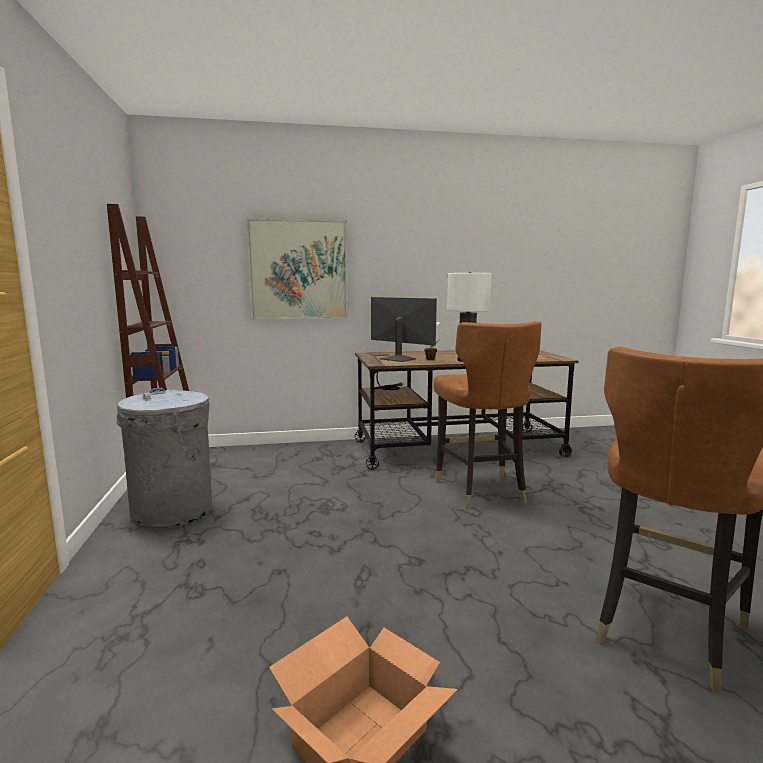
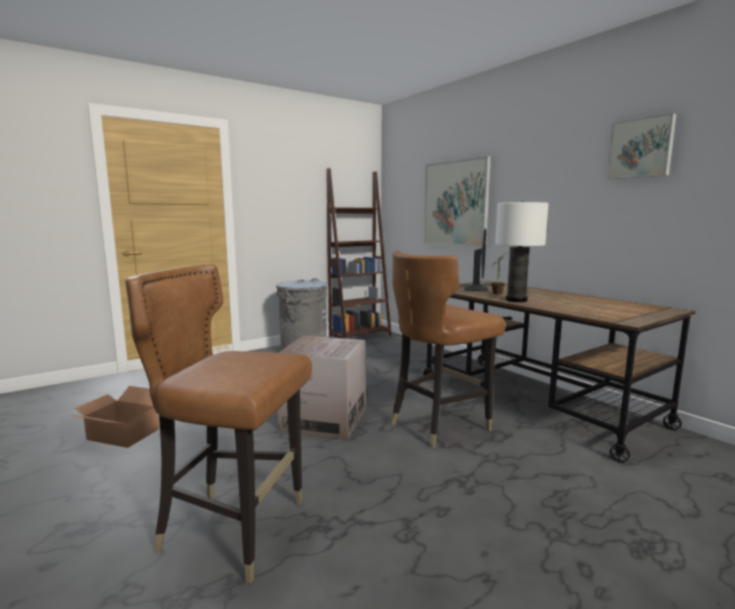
camera: 65 degrees right, 0 degrees up
(430, 538) = (324, 419): none -> cardboard box
(489, 233) = (641, 148): none -> picture

